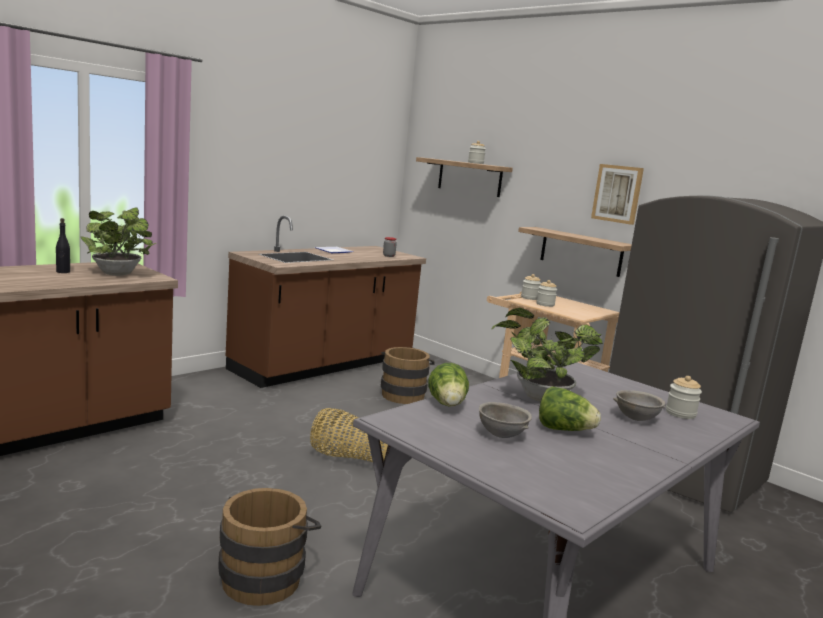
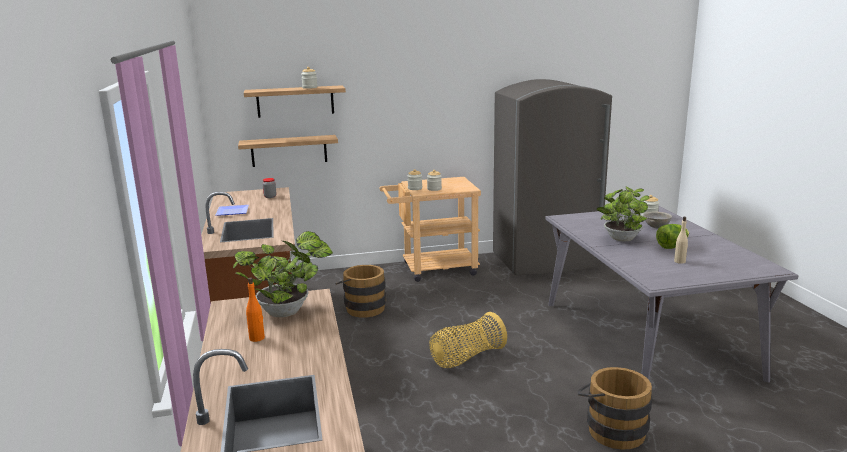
camera: 55 degrees left, 5 degrees up
(63, 272) = (257, 338): black bottle -> orange bottle
(447, 405) = (631, 263): lettuce -> none
(501, 435) = (680, 261): grey bowl -> beige bottle
(581, 251) = (422, 141): shelf -> shelf (289, 151)
(617, 194) = (443, 91): picture -> none

